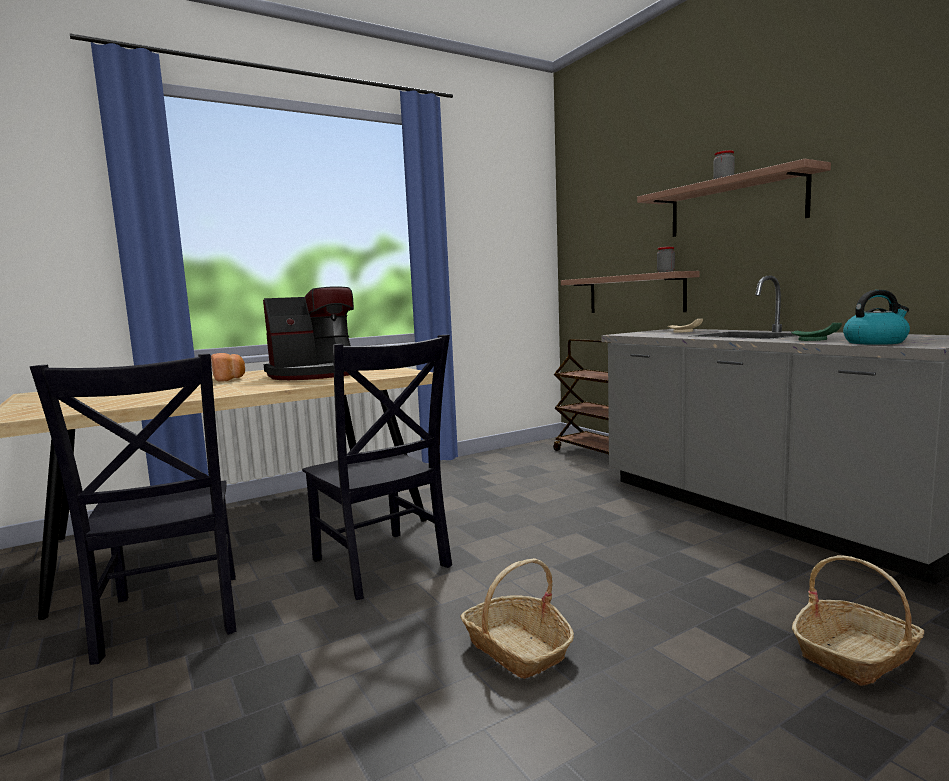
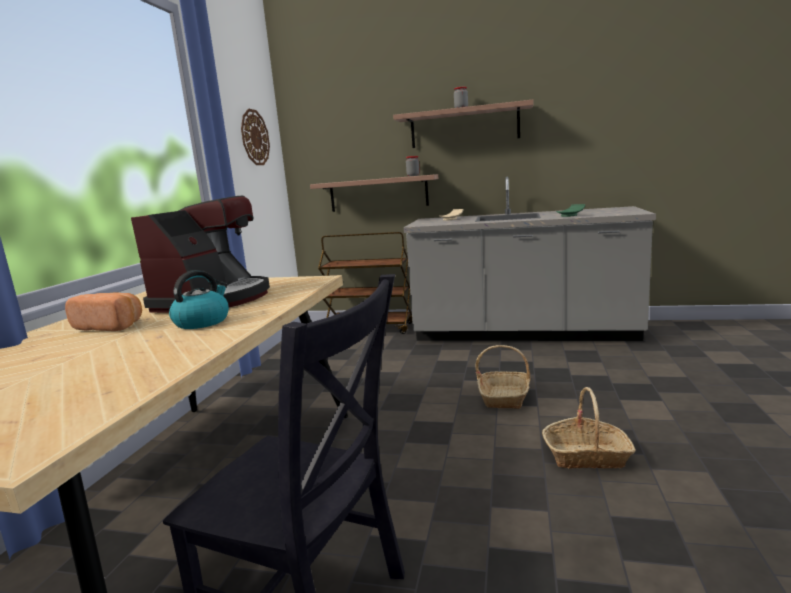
camera: 45 degrees left, 5 degrees up
(382, 565) = (394, 460): black chair -> none
(507, 230) = (255, 137): none -> wall clock
(856, 655) = (683, 381): basket -> basket (504, 397)
(875, 342) = (607, 214): kettle -> kettle (202, 322)

